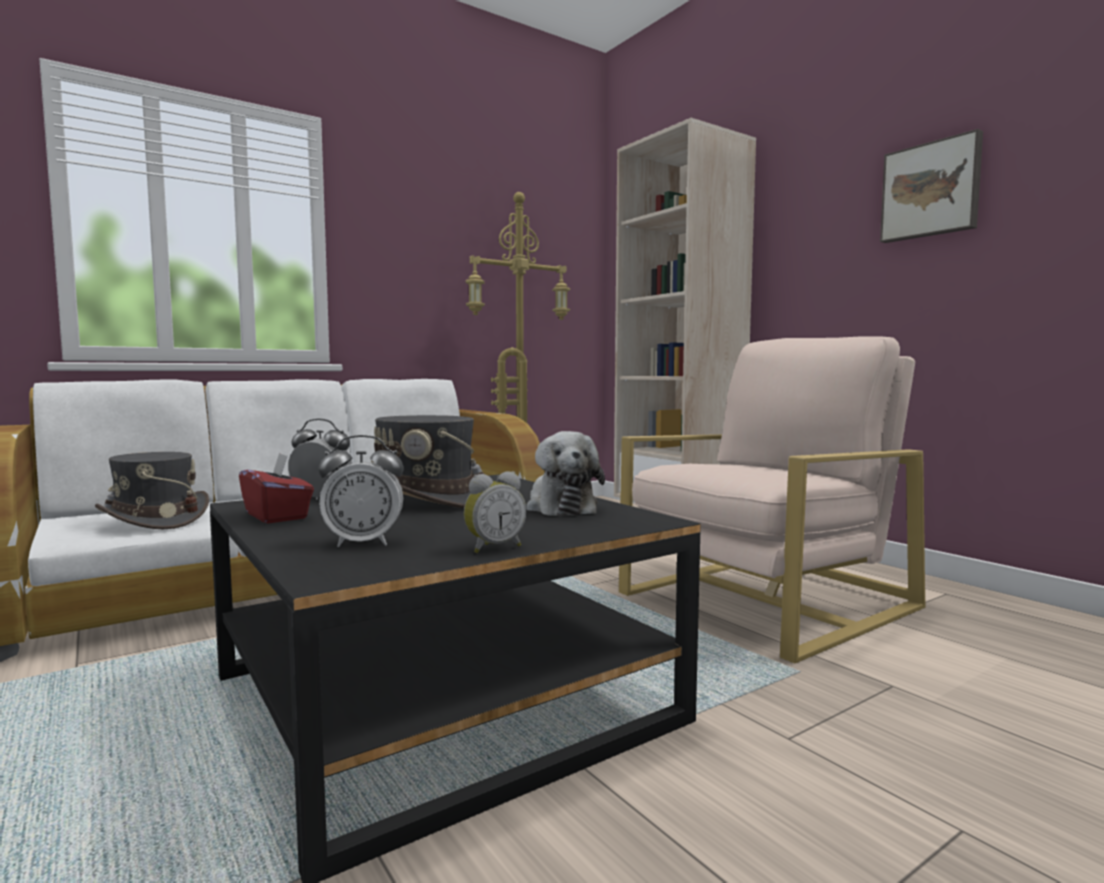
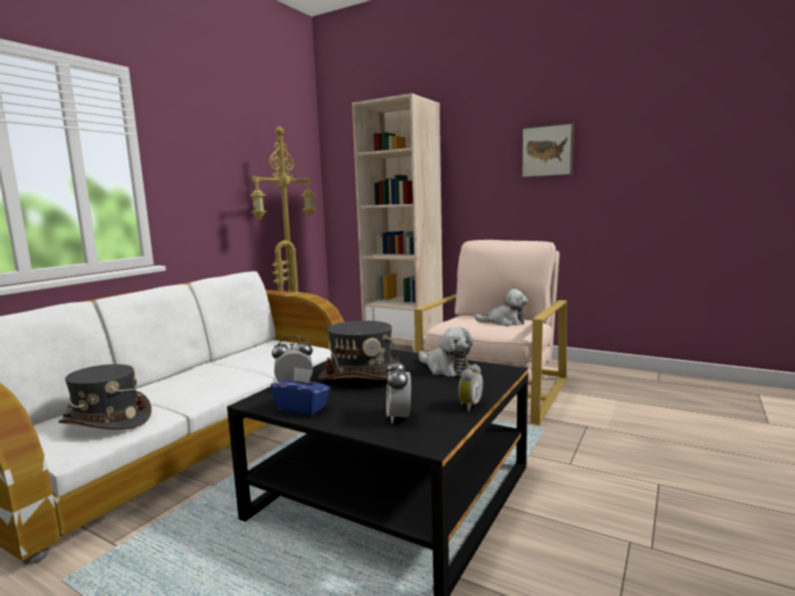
camera: 25 degrees left, 5 degrees up
(277, 516) = (302, 408): red tissue box -> blue tissue box
(364, 543) = (399, 417): alarm clock -> alarm clock turned 120 degrees clockwise
(767, 471) = (504, 322): none -> plush toy

